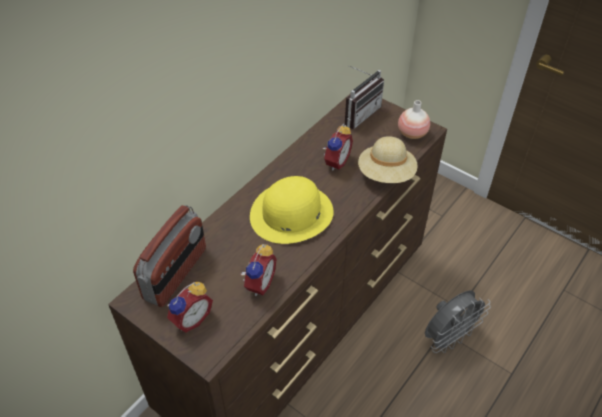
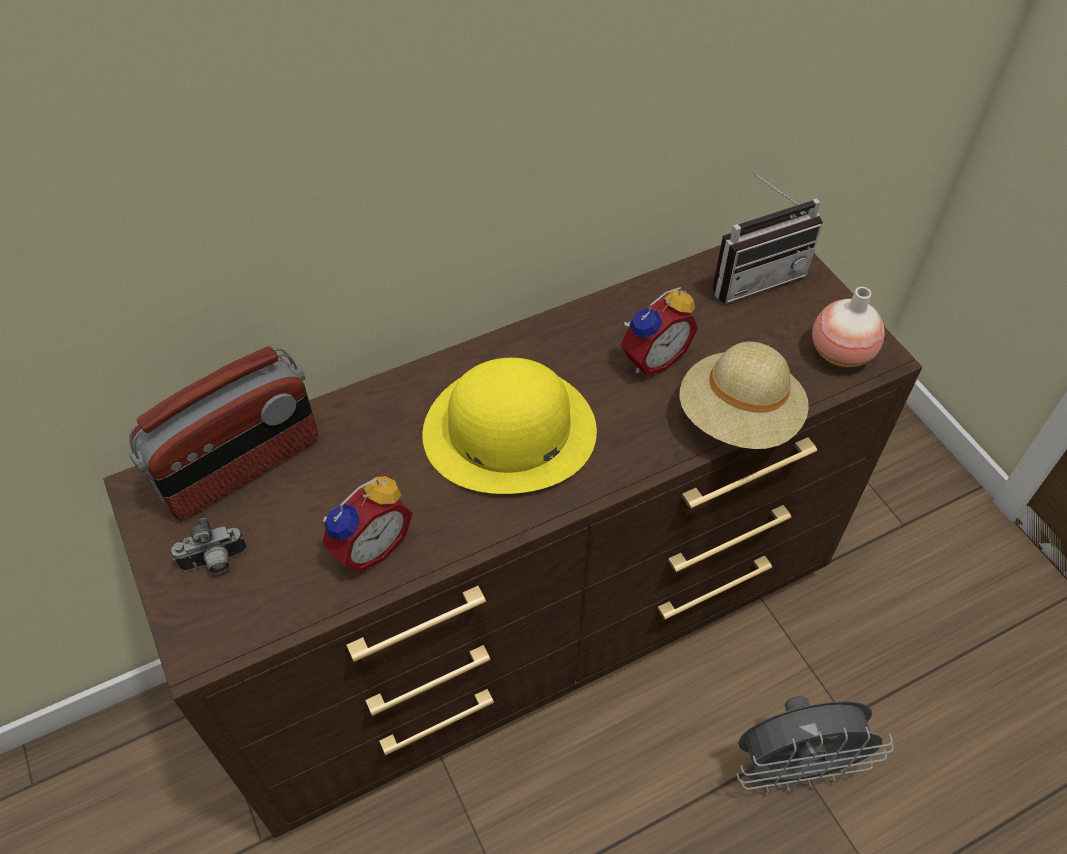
camera: 25 degrees right, 5 degrees up
(190, 318) = (215, 563): alarm clock -> camera

